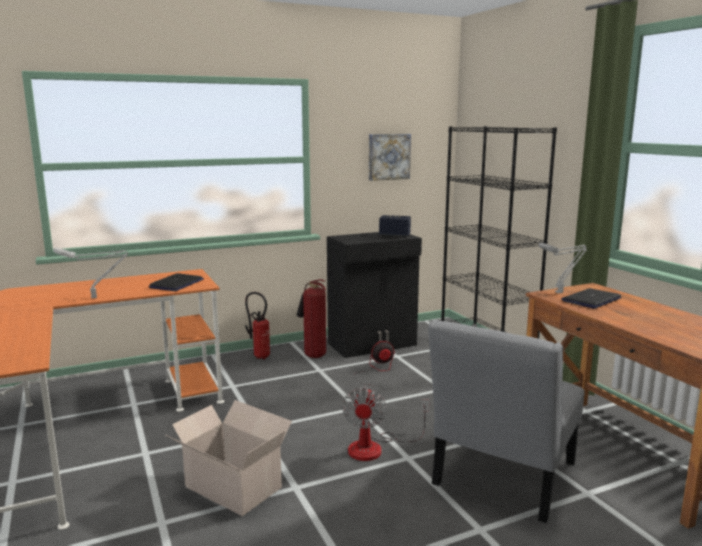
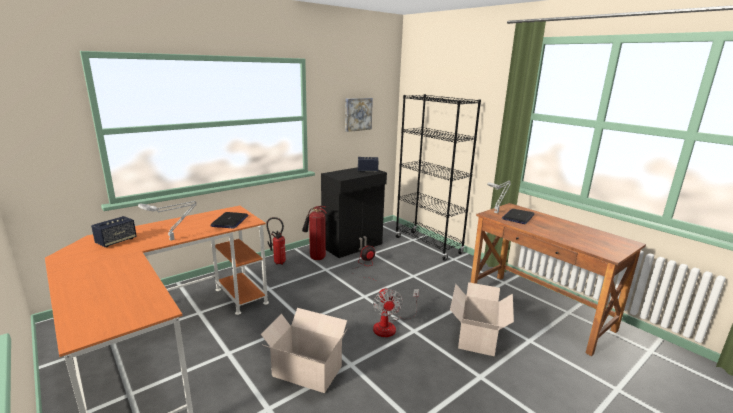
camera: 15 degrees left, 5 degrees up
(33, 296) = (116, 241): none -> speaker
(501, 478) = (476, 337): grey chair -> cardboard box

